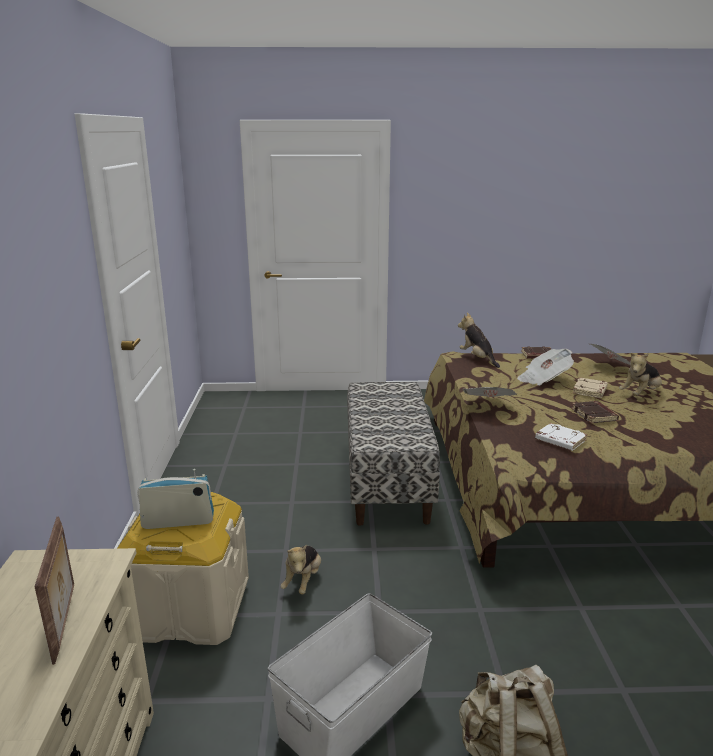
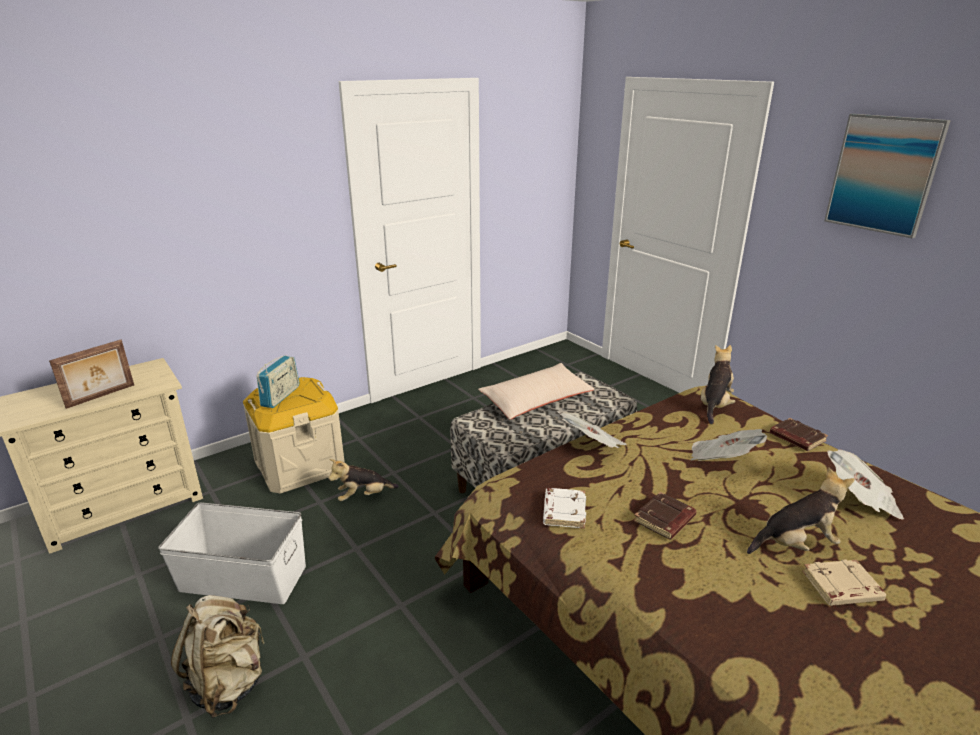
camera: 55 degrees right, 5 degrees up
(178, 522) = (281, 396): radio -> radio turned 60 degrees clockwise
(370, 411) = (536, 400): none -> beige pillow
(483, 178) = (883, 174): none -> picture
(590, 391) = (739, 501): beige book -> beige book (841, 588)
(640, 394) = (795, 544): plush toy -> plush toy turned 150 degrees clockwise

